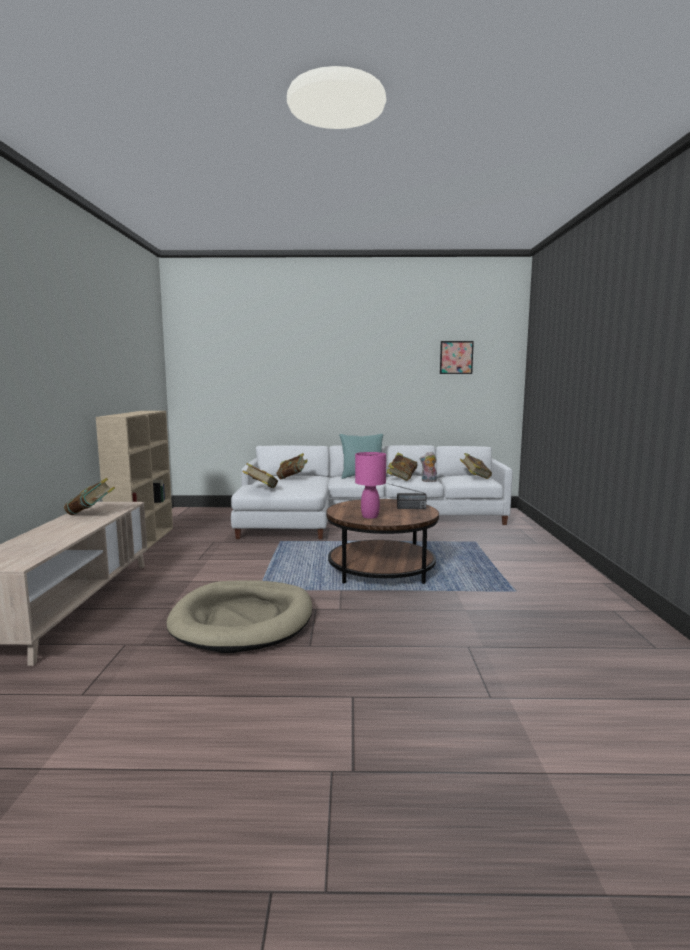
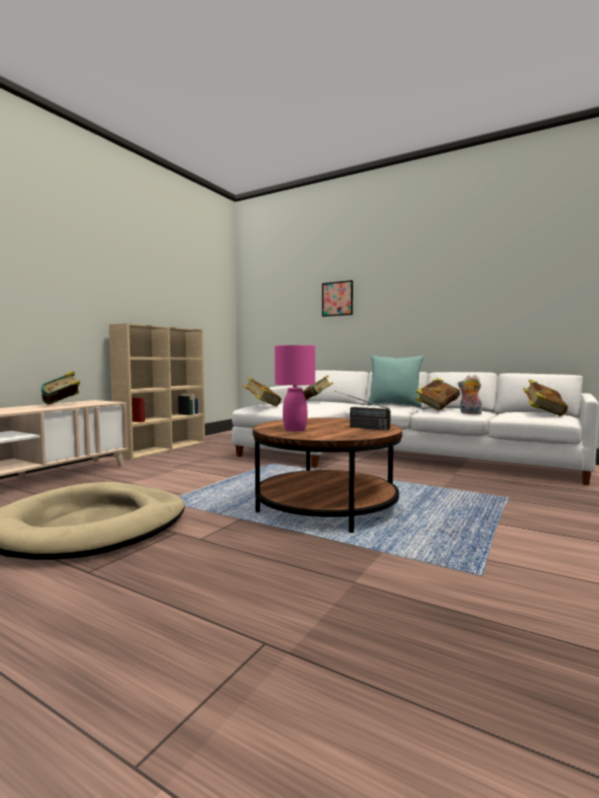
camera: 30 degrees right, 5 degrees down
(456, 357) = (535, 260): picture -> picture (337, 298)

